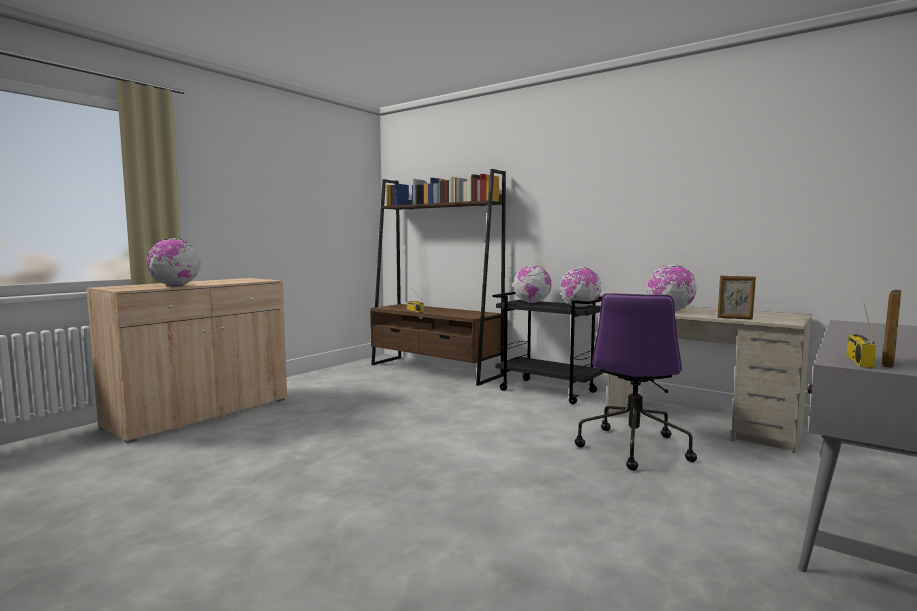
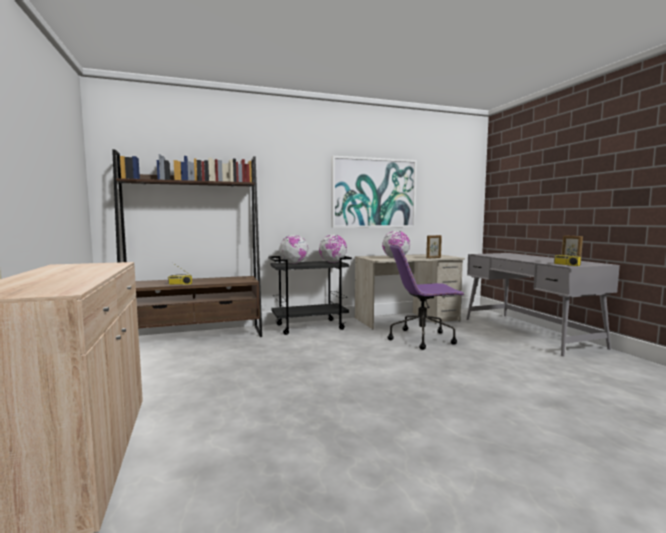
camera: 55 degrees left, 0 degrees up
(175, 286) = (82, 279): globe -> none
(633, 447) = (422, 339): purple office chair -> purple office chair turned 120 degrees clockwise
(676, 202) = (374, 193): none -> picture

